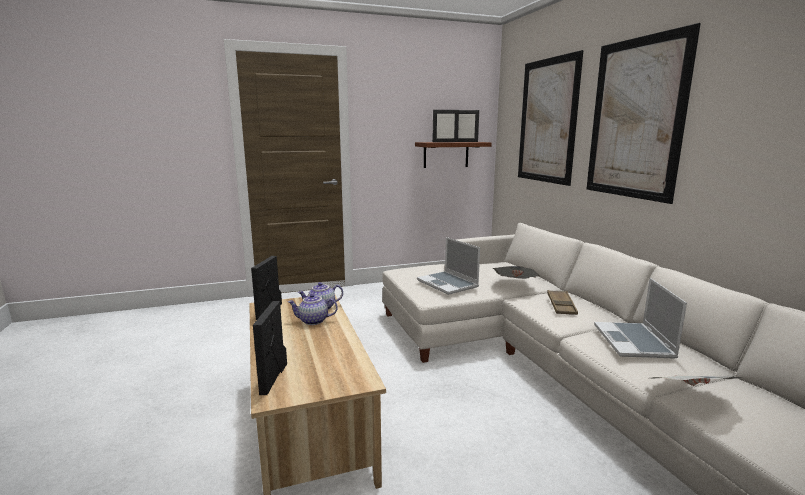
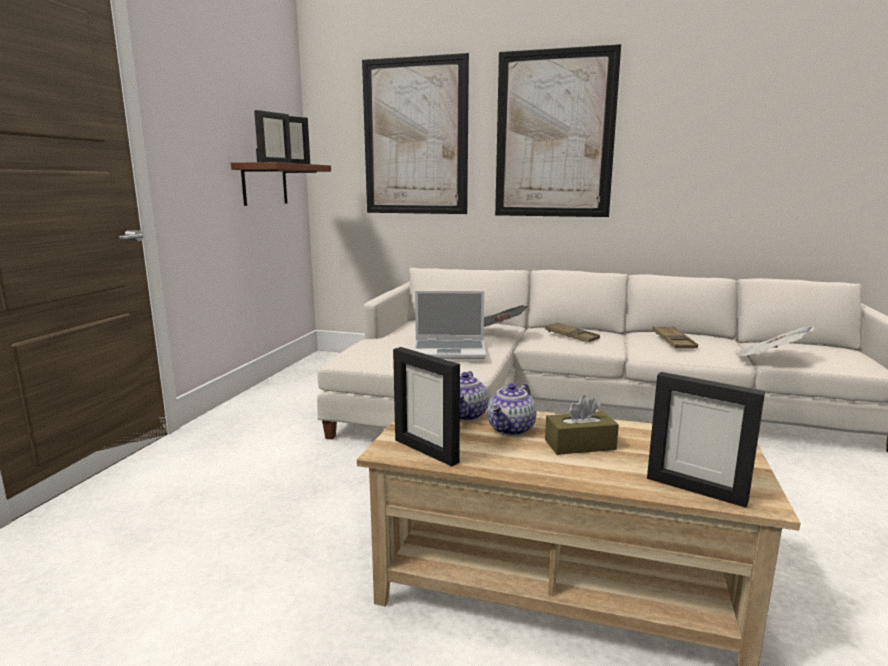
camera: 55 degrees left, 0 degrees up
(308, 340) = (580, 445): none -> brown tissue box
(634, 342) = (673, 341): laptop -> brown tray

